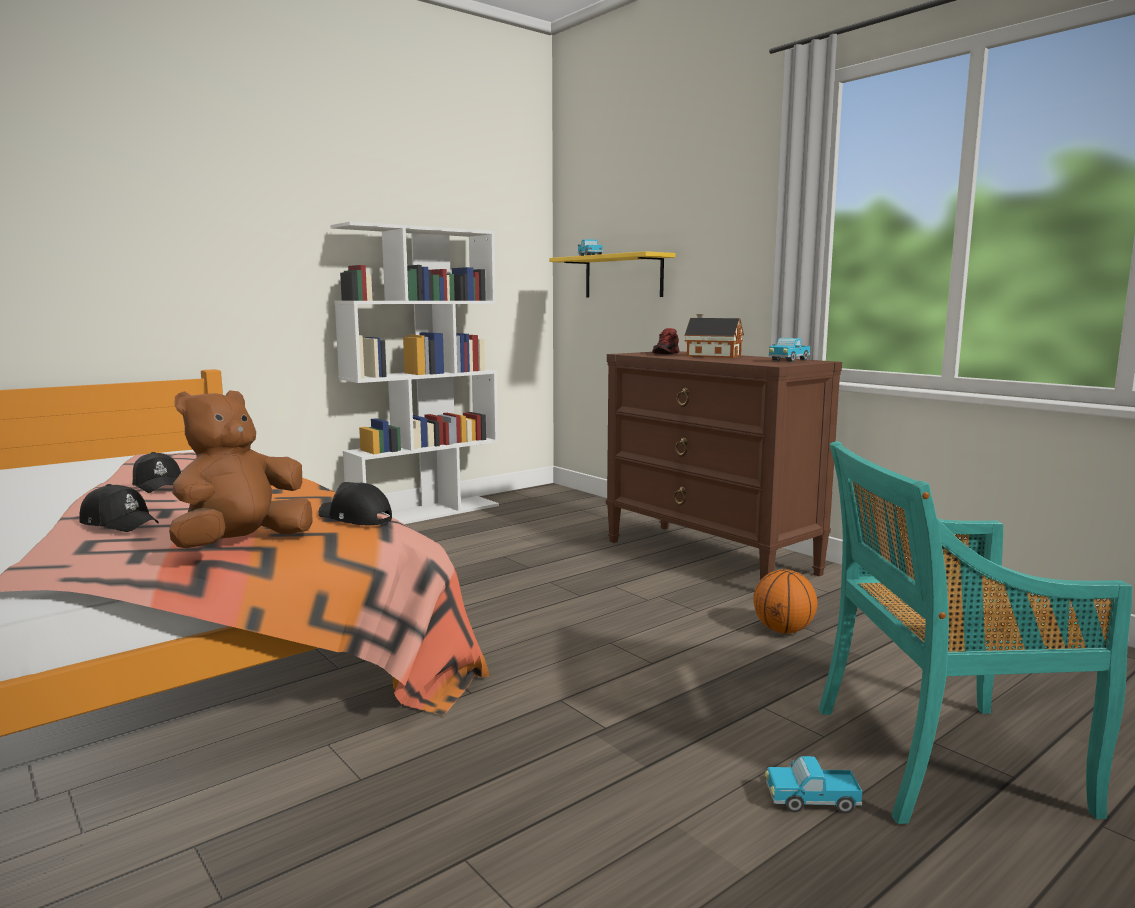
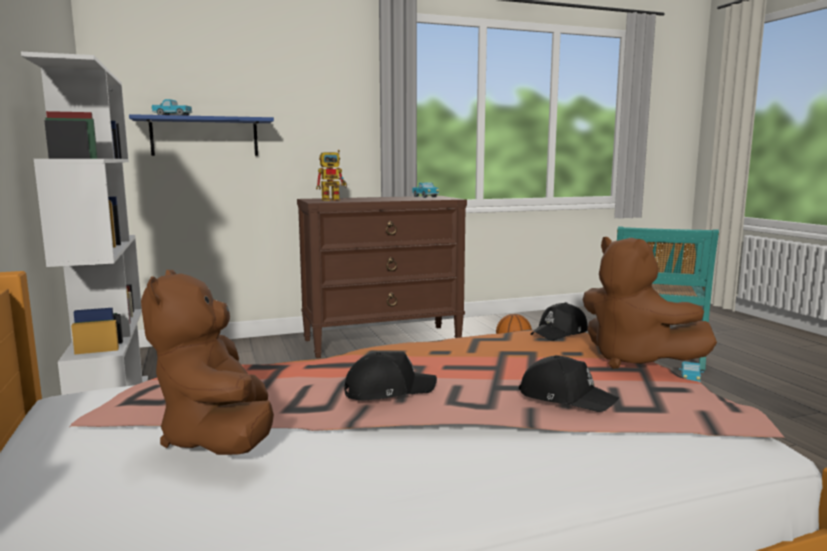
camera: 70 degrees left, 0 degrees up
(104, 475) = (219, 439): none -> brown plush toy
(120, 523) = (565, 397): black cap -> black cap turned 75 degrees clockwise
(623, 276) = (204, 137): yellow shelf -> blue shelf
(666, 354) = (334, 200): shoe -> toy robot
(711, 356) = (369, 198): toy house -> none

